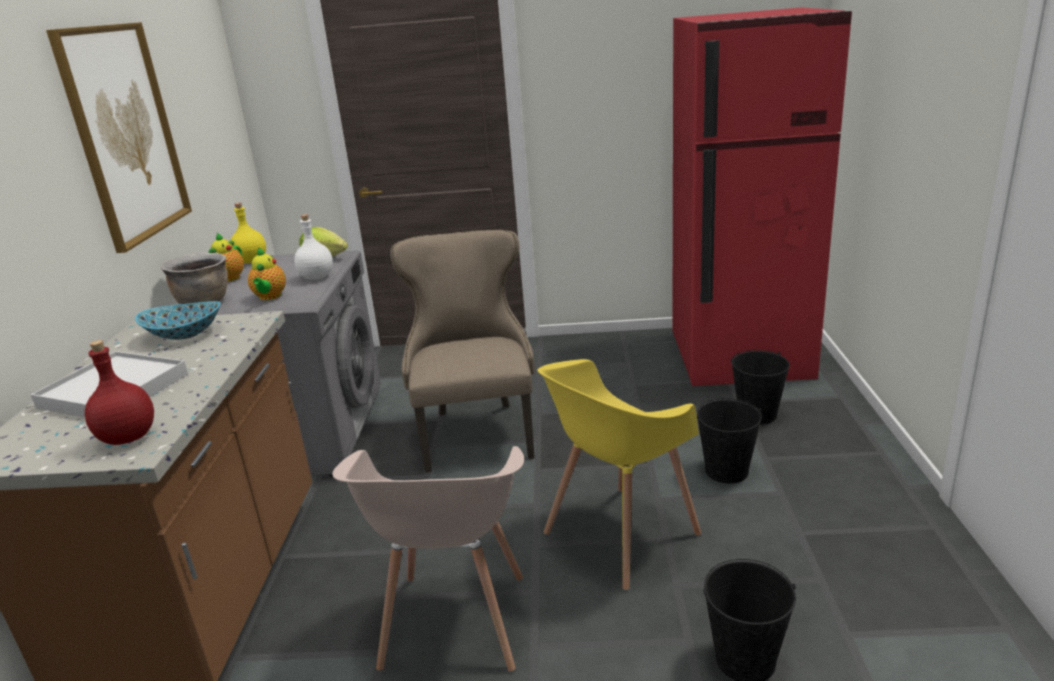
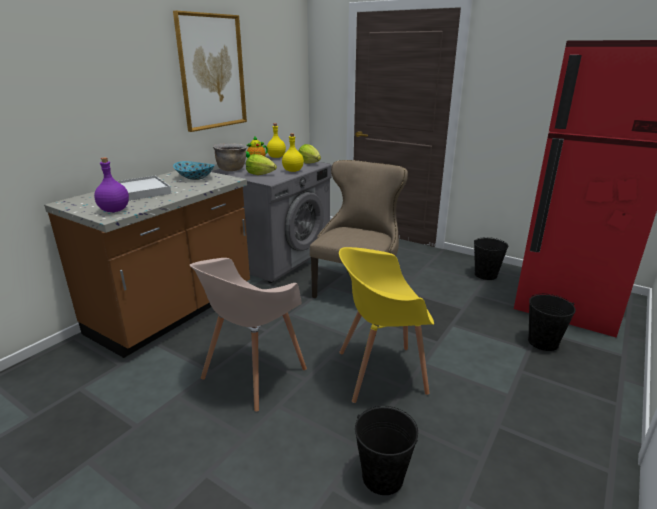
camera: 30 degrees right, 0 degrees up
(129, 437) = (115, 210): red bottle -> purple bottle
(270, 297) = (260, 174): teapot -> lettuce
(317, 277) = (293, 171): white bottle -> yellow bottle
(727, 471) = (484, 367): black bucket -> black bucket (485, 275)

